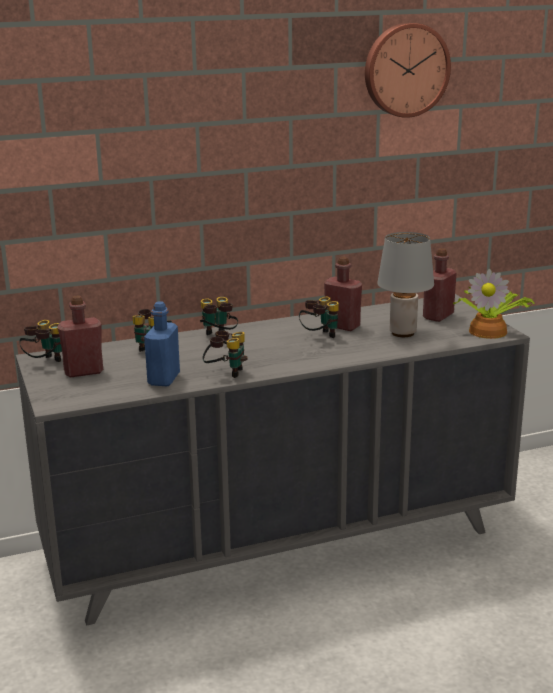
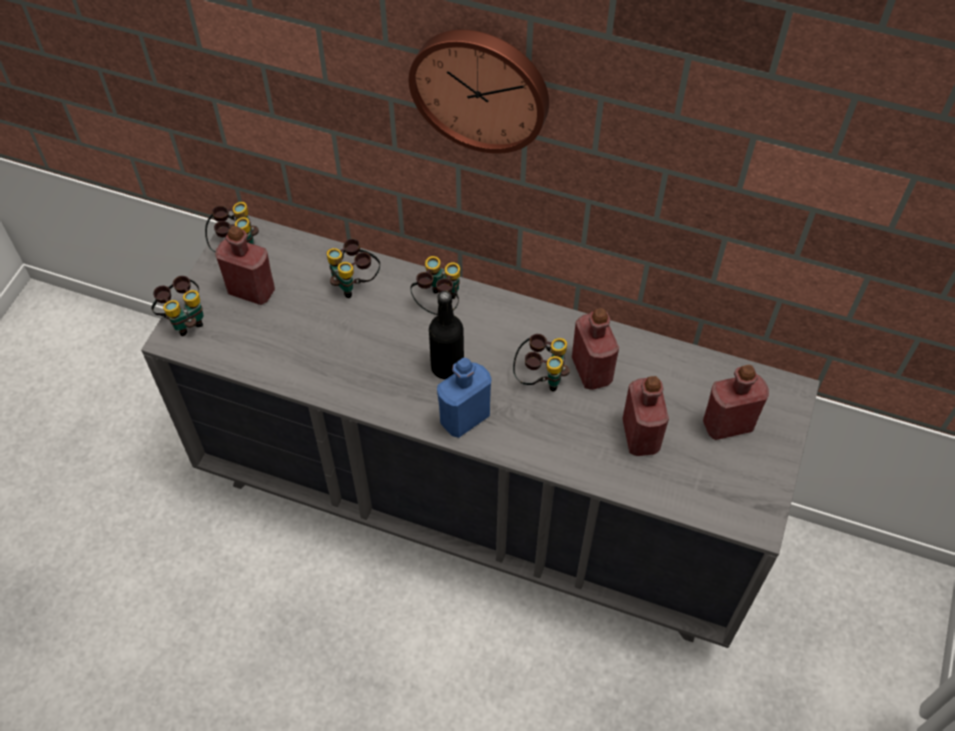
camera: 40 degrees right, 35 degrees up
(164, 379) = (303, 359): blue bottle -> blue bottle (464, 418)
(226, 372) = (370, 388): binoculars -> binoculars (185, 320)
(260, 351) = (447, 367): none -> black bottle
(403, 333) = (640, 435): grey table lamp -> red bottle
(405, 70) = (812, 103): wall clock -> wall clock (481, 88)
(490, 331) = (747, 504): potted plant -> none

